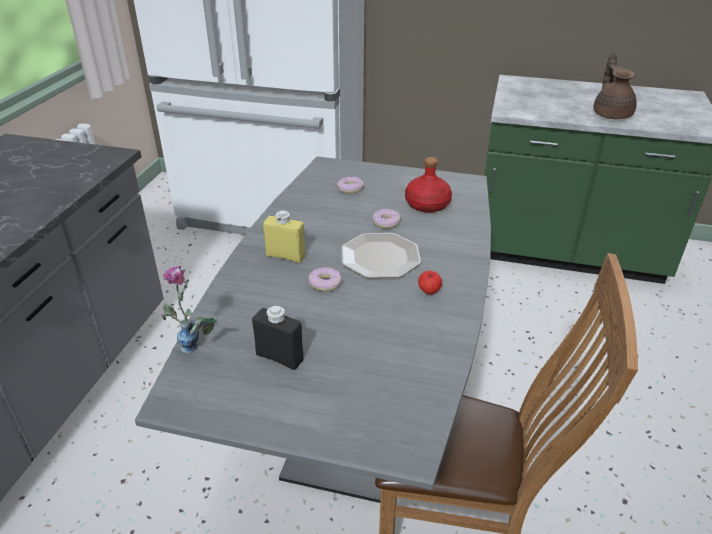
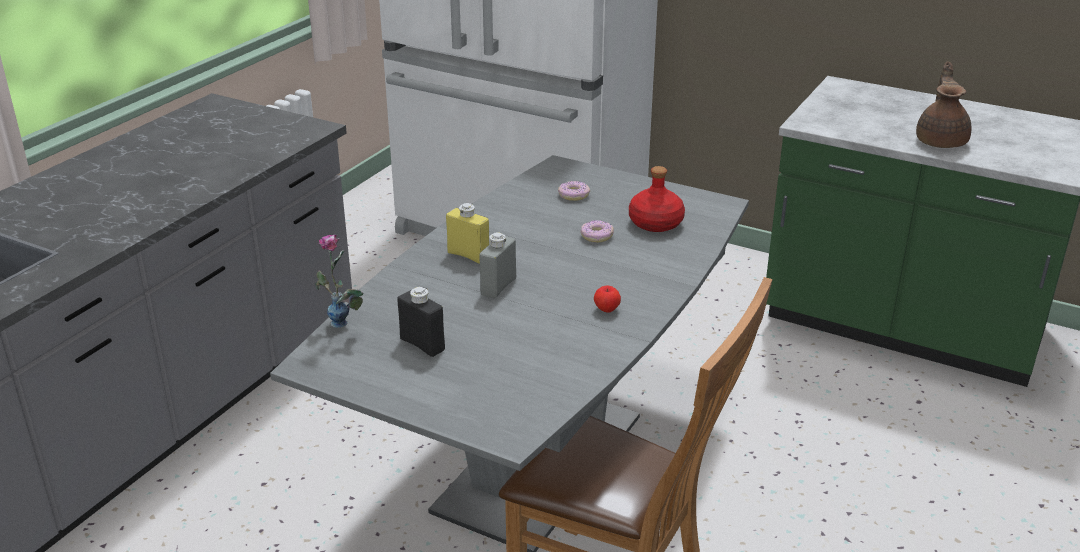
camera: 15 degrees right, 5 degrees down
(325, 283) = (498, 286): donut -> grey bottle
(379, 257) = (570, 269): plate -> none

